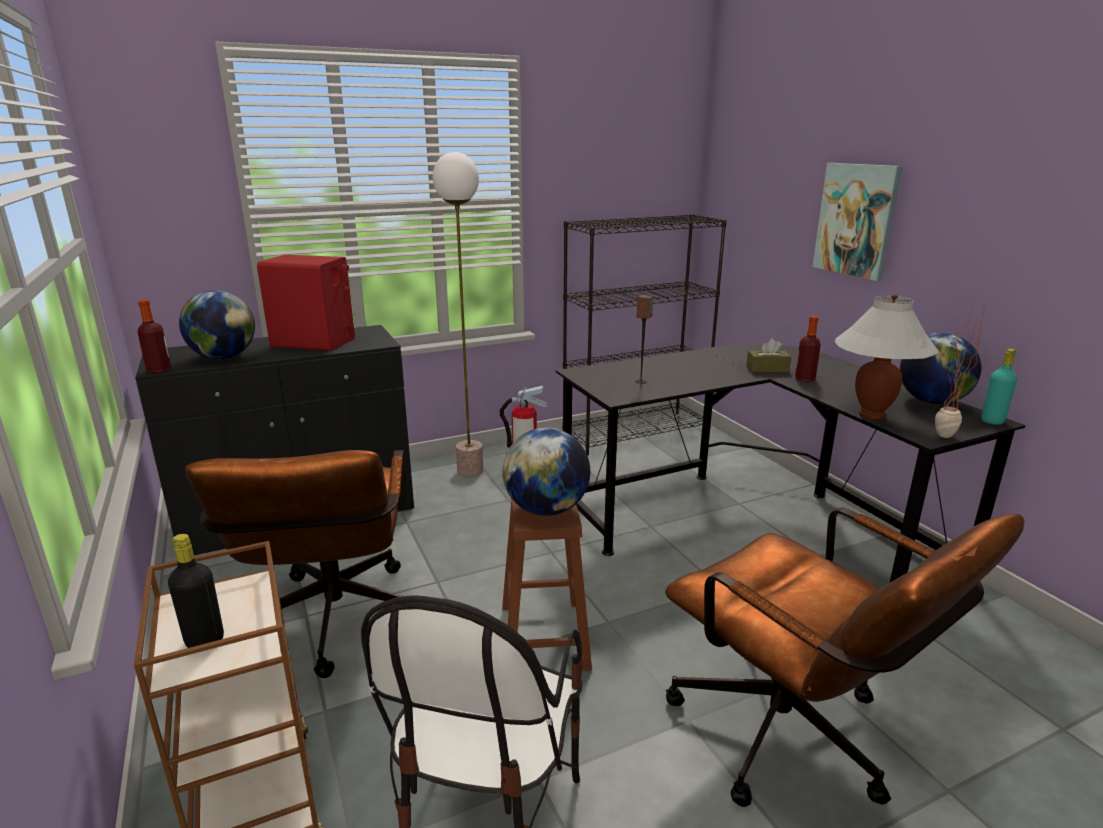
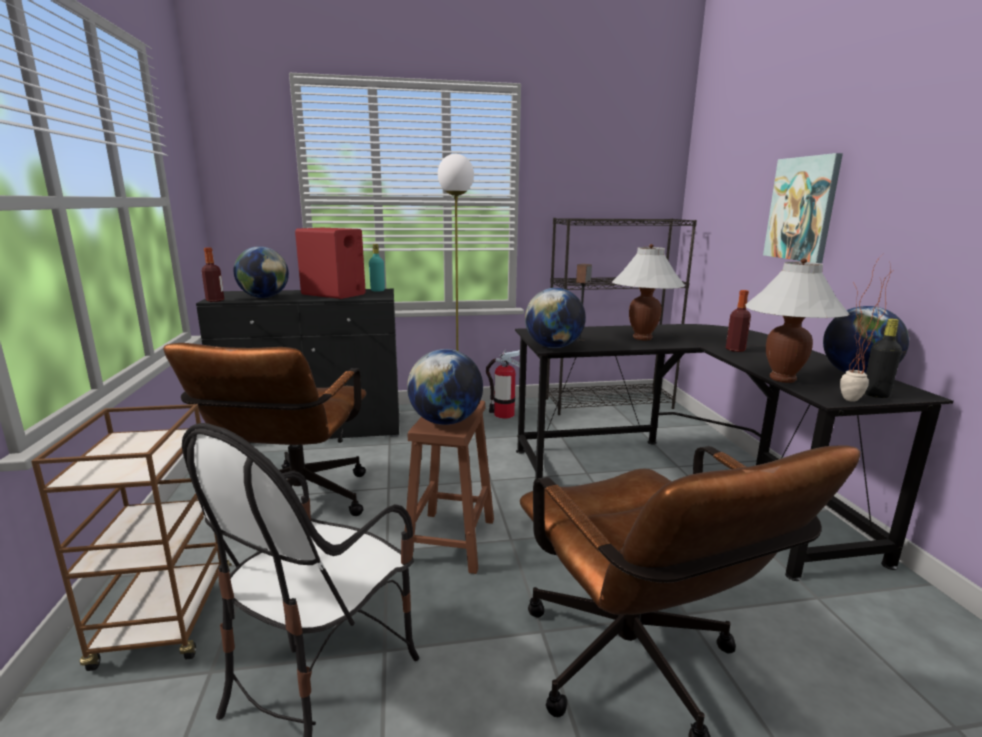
camera: 15 degrees right, 5 degrees down
(205, 640) = (111, 463): black bottle -> black bottle (875, 395)
(620, 395) = (553, 347): none -> globe
(703, 371) = (642, 338): none -> white table lamp
(767, 369) = (704, 341): brown tissue box -> none
(992, 421) = (915, 394): turquoise bottle -> turquoise bottle (377, 290)

